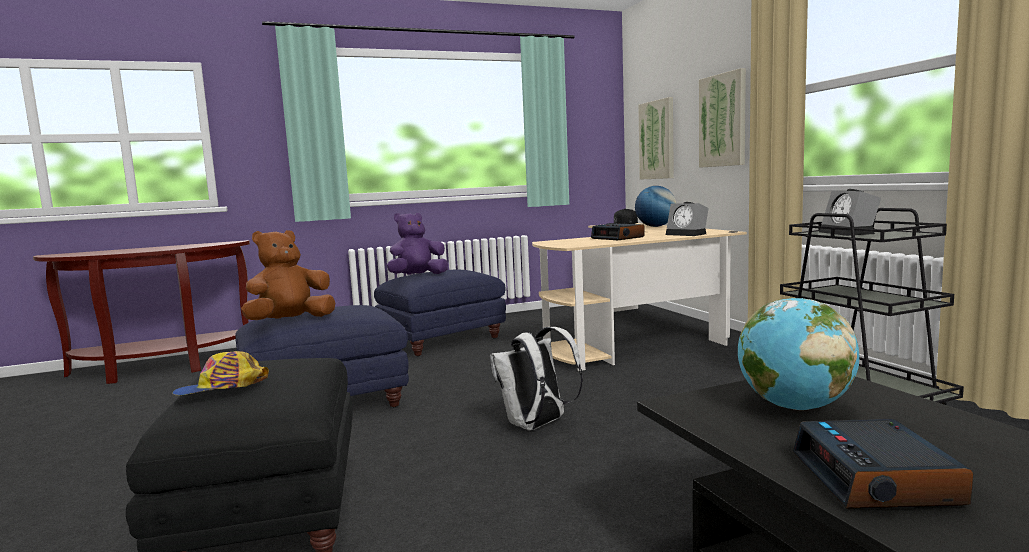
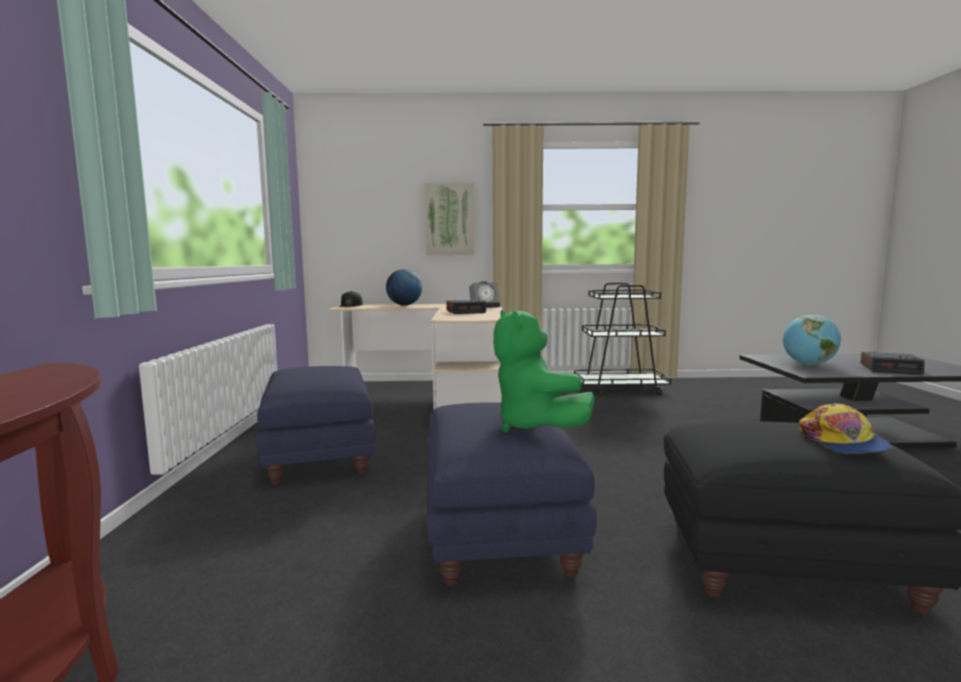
camera: 70 degrees left, 0 degrees up
(290, 321) = (534, 427): brown plush toy -> green plush toy
(417, 276) = (316, 378): purple plush toy -> none
(536, 425) = (622, 453): white backpack -> none
(657, 140) = (361, 228): picture -> none
(849, 233) = (617, 296): alarm clock -> none

